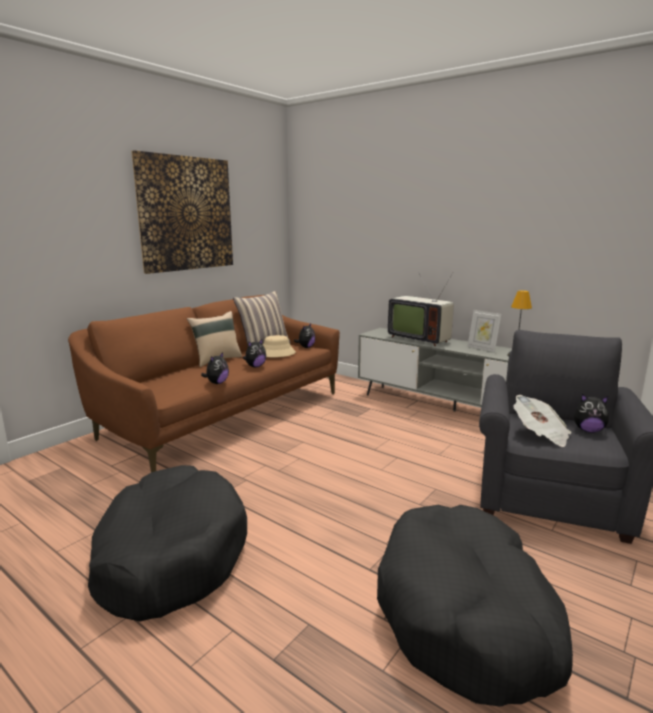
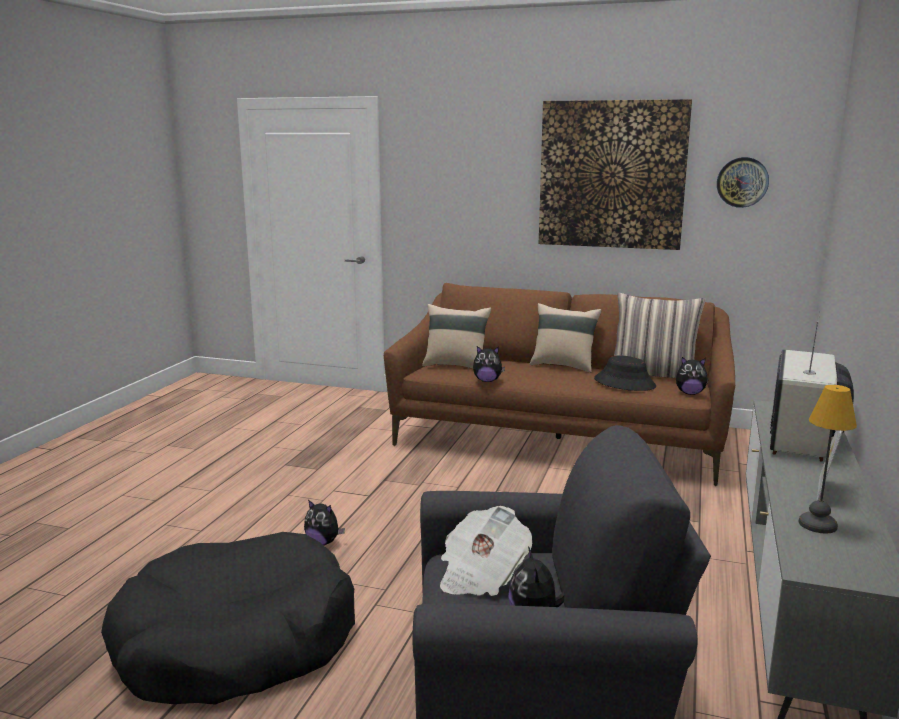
camera: 70 degrees right, 0 degrees up
(164, 386) = (456, 365): none -> beige pillow
(170, 554) = (283, 484): black dog bed -> none
(254, 217) = (742, 182): none -> wall clock
(255, 366) = (561, 384): plush toy -> plush toy (323, 542)
(276, 353) = (624, 383): beige hat -> black hat

